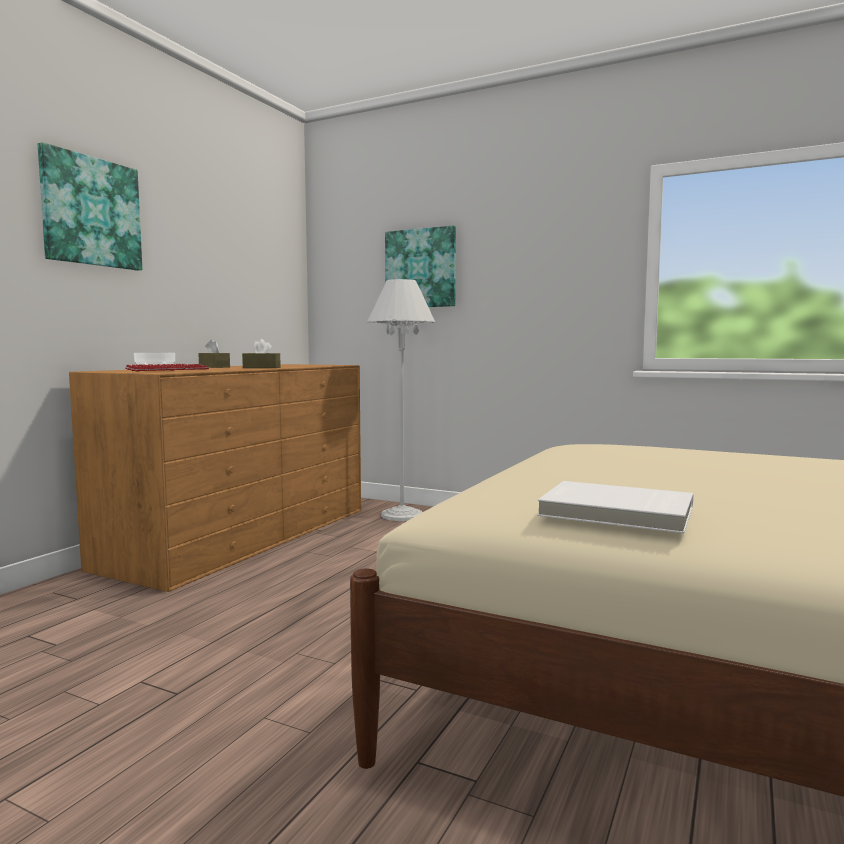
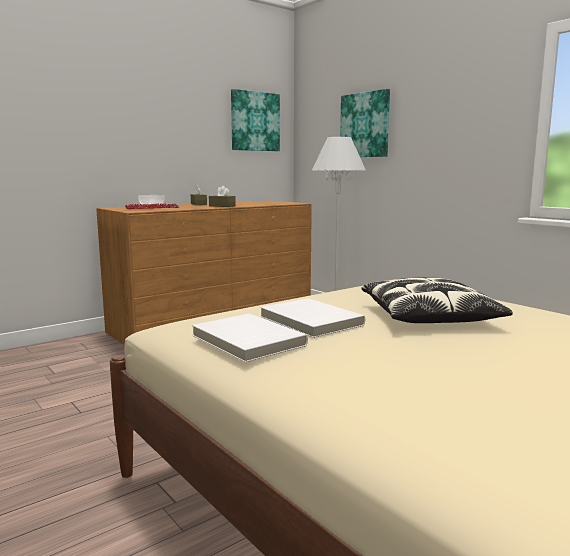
camera: 25 degrees right, 5 degrees up
(91, 212) = (113, 102): picture -> picture (255, 121)
(621, 485) = (309, 321): none -> white book
(719, 468) = (429, 317): none -> pillow

